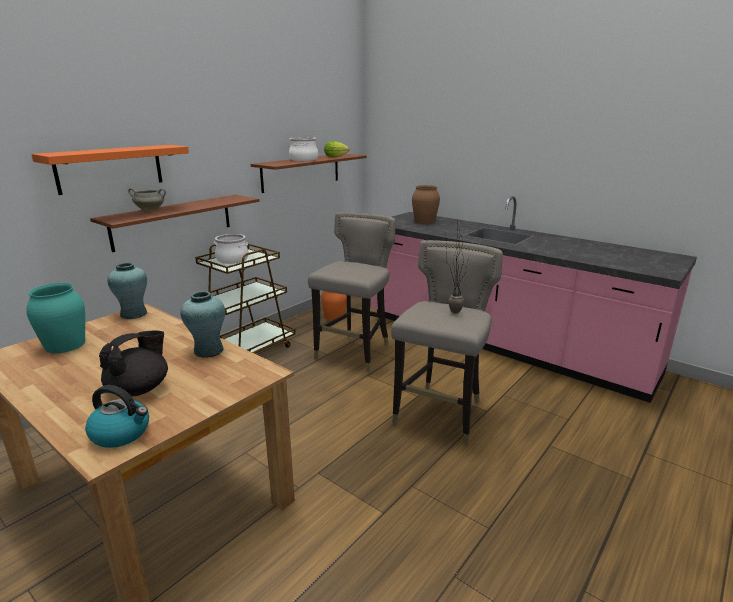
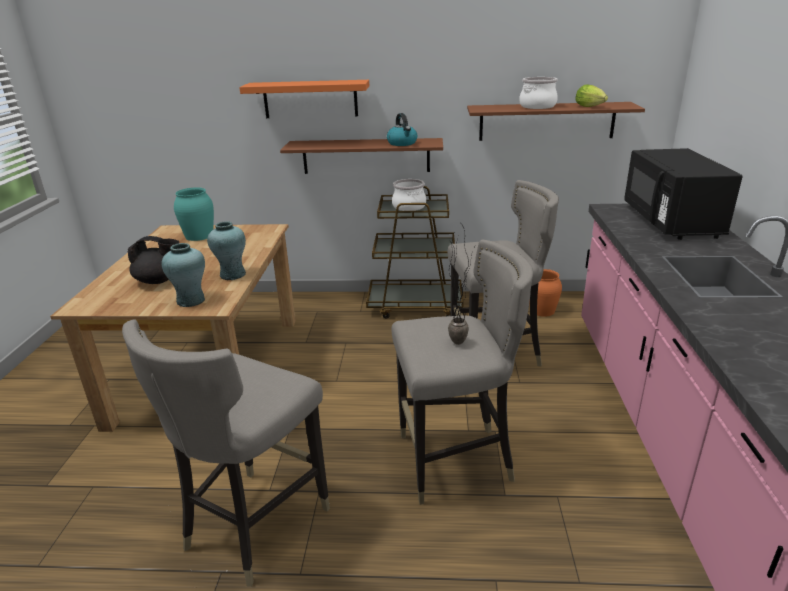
camera: 55 degrees right, 5 degrees up
(122, 433) = (103, 300): kettle -> kettle (402, 143)
(133, 314) = (265, 229): turquoise vase -> turquoise vase (191, 300)
(150, 210) = (336, 142): white cooking pot -> none
(418, 537) = (254, 526): none -> grey stool
(425, 221) = (671, 221): brown vase -> black microwave

